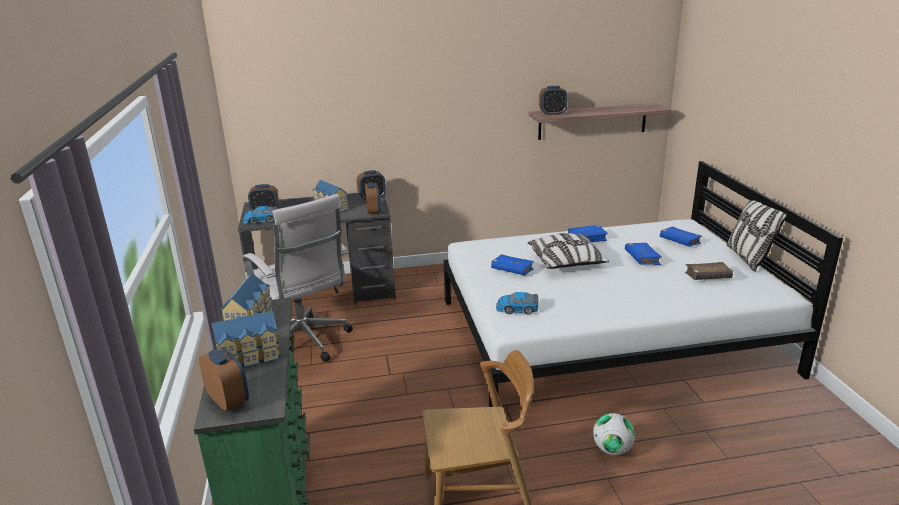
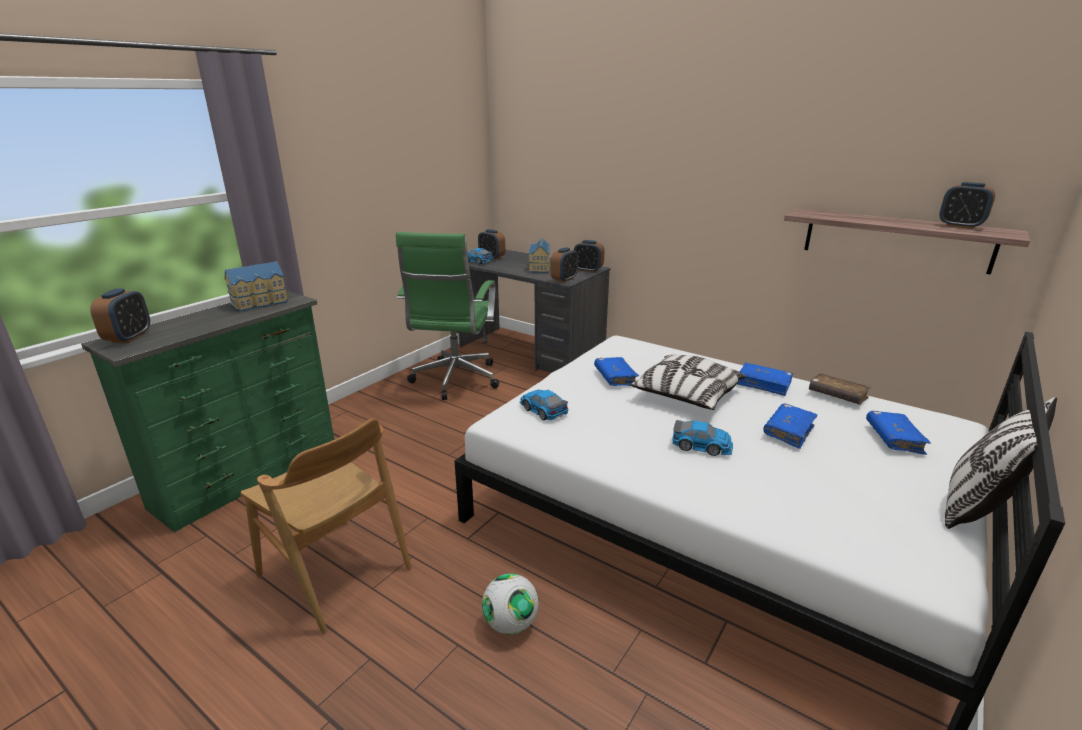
camera: 45 degrees right, 0 degrees up
(250, 358) = (201, 321): toy house -> none
(306, 343) = (455, 381): white office chair -> green office chair
(552, 113) = (819, 214): alarm clock -> alarm clock (960, 226)
(624, 285) = (702, 445): none -> toy car
(707, 277) = (841, 493): brown book -> brown book (837, 395)

